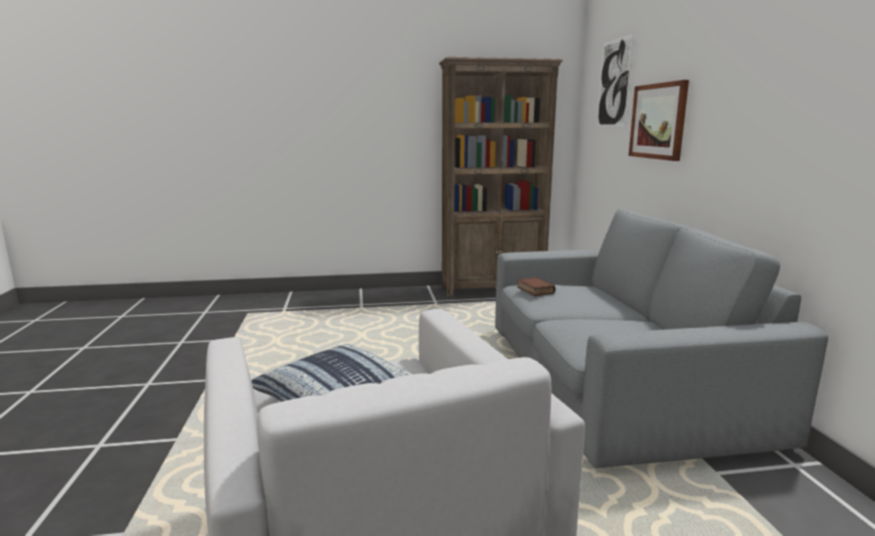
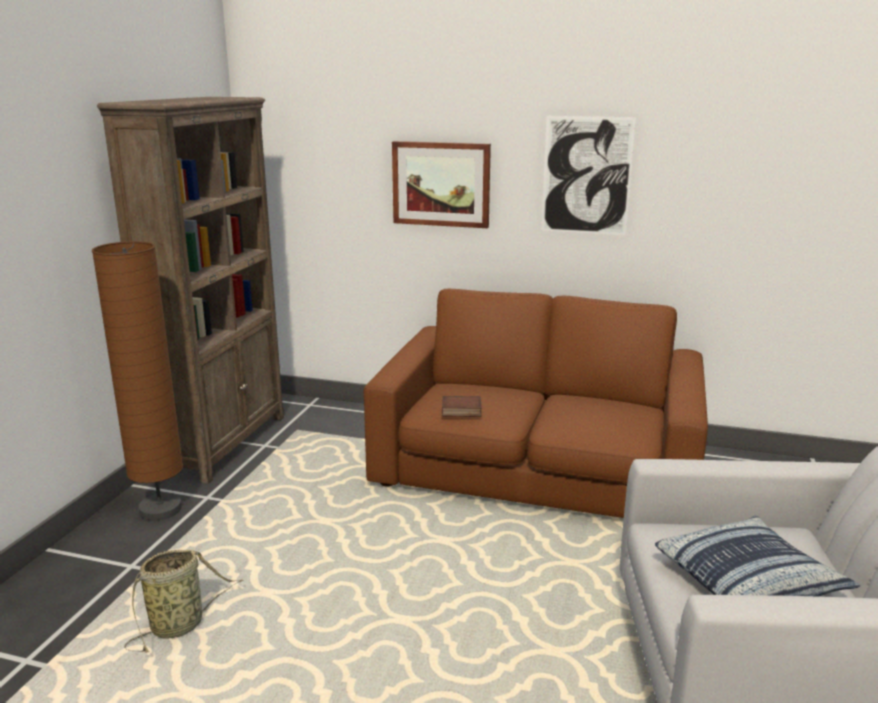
camera: 65 degrees left, 5 degrees up
(324, 325) = (181, 624): none -> basket
(412, 296) = (160, 509): none -> brown floor lamp
(612, 380) = (537, 466): grey sofa -> brown sofa
(613, 83) = (331, 131): picture -> picture (586, 176)

